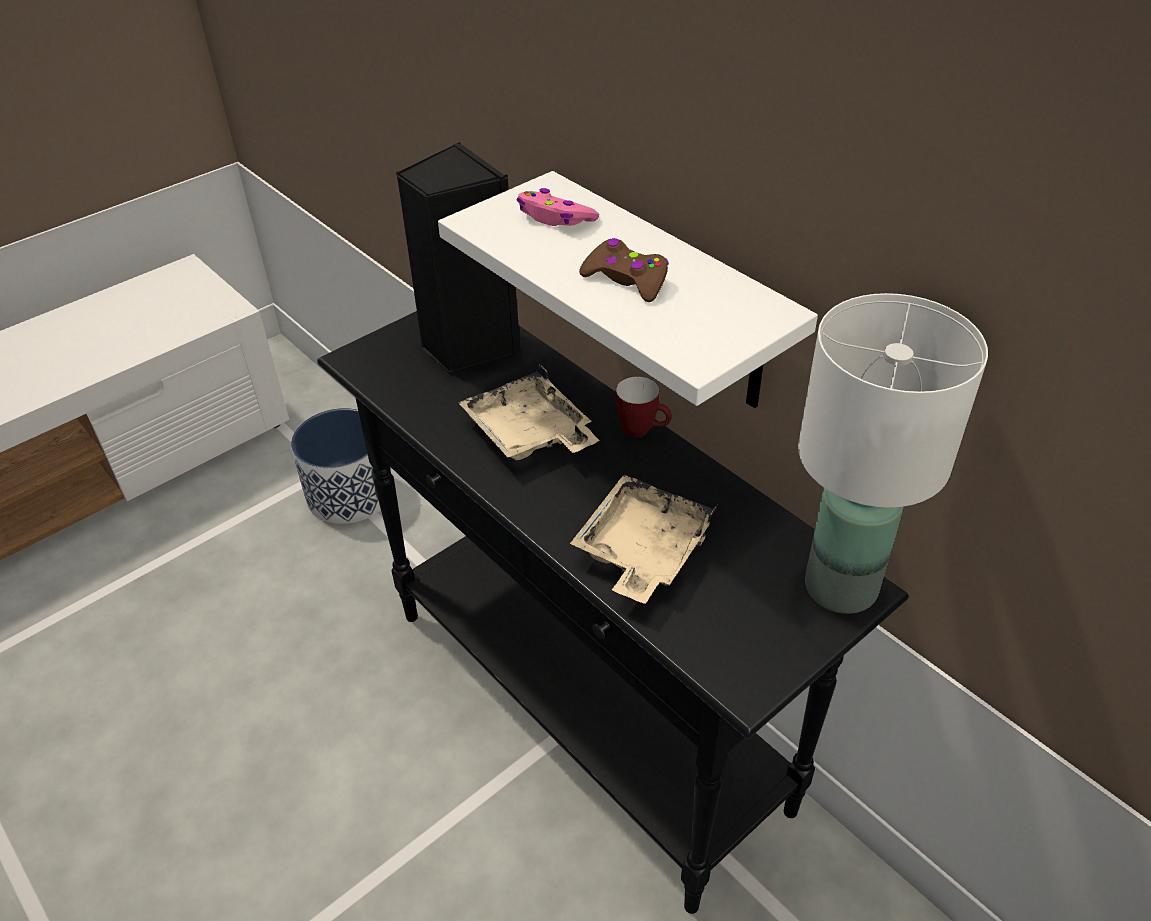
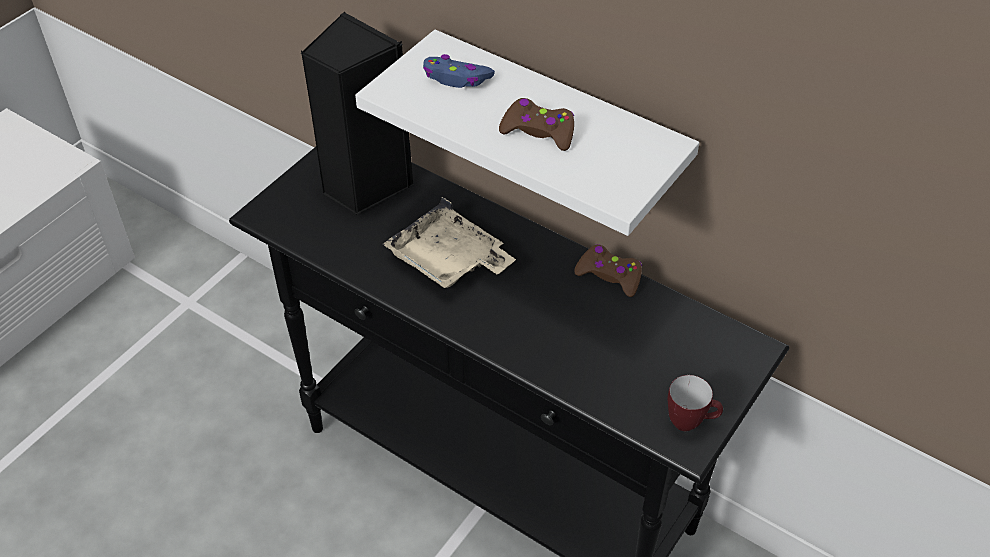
camera: 15 degrees left, 5 degrees up
(350, 495) = (220, 322): planter -> none
(555, 218) = (456, 78): pink game controller -> blue game controller
(642, 431) = (543, 242): mug -> mug (690, 422)
(642, 551) = (576, 349): beige tray -> none
(708, 478) = (609, 275): none -> brown game controller
(842, 586) = (739, 349): white table lamp -> none

